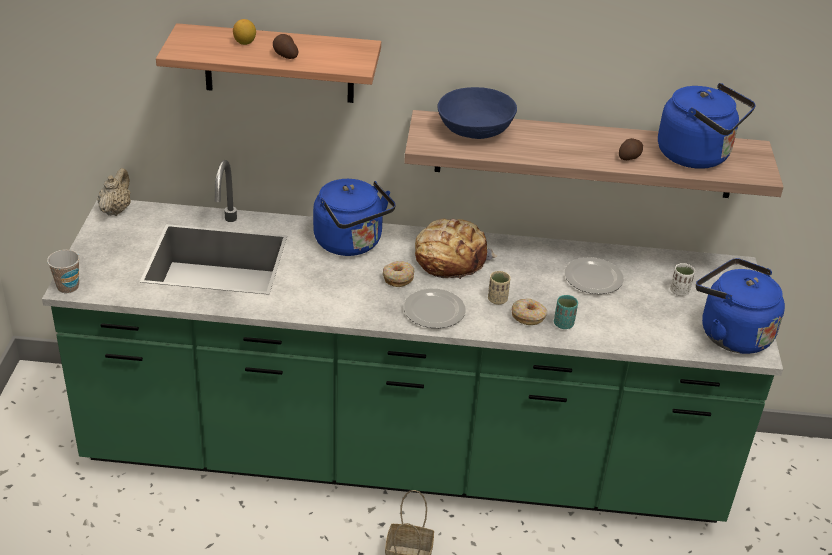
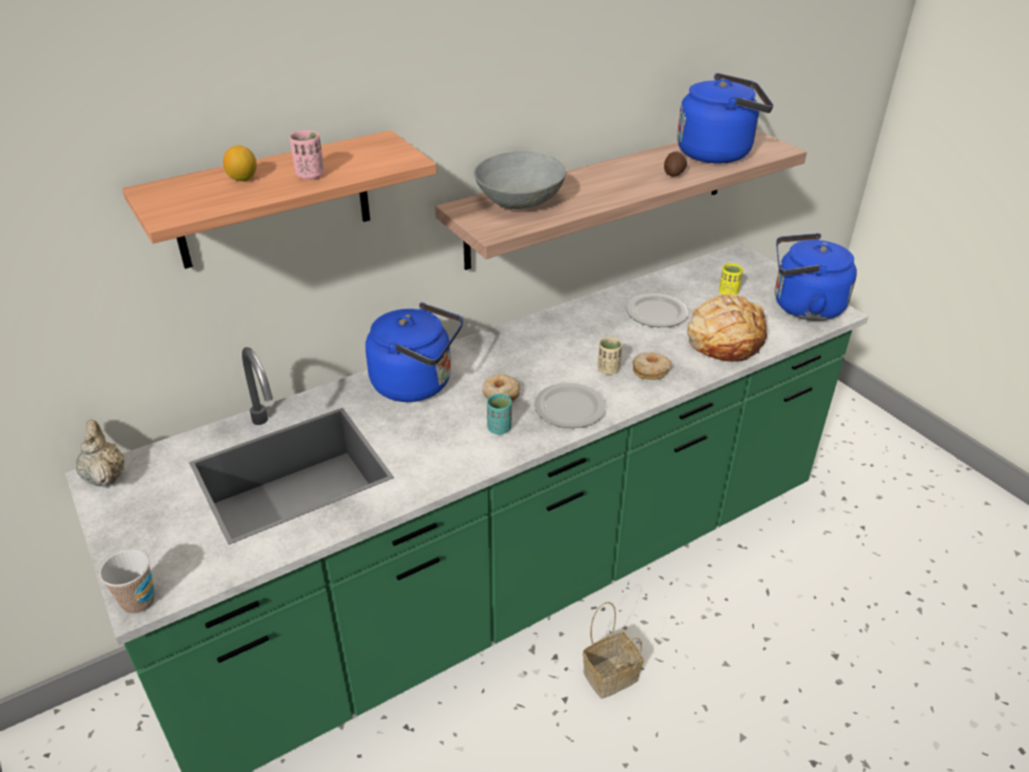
camera: 35 degrees left, 0 degrees up
(285, 55) = (310, 175): potato -> pink cup
(450, 258) = (524, 353): bread -> bread (724, 339)
(475, 130) = (519, 201): blue bowl -> grey bowl
(563, 324) = (684, 363): turquoise cup -> turquoise cup (499, 428)
(679, 291) = (728, 292): white cup -> yellow cup

